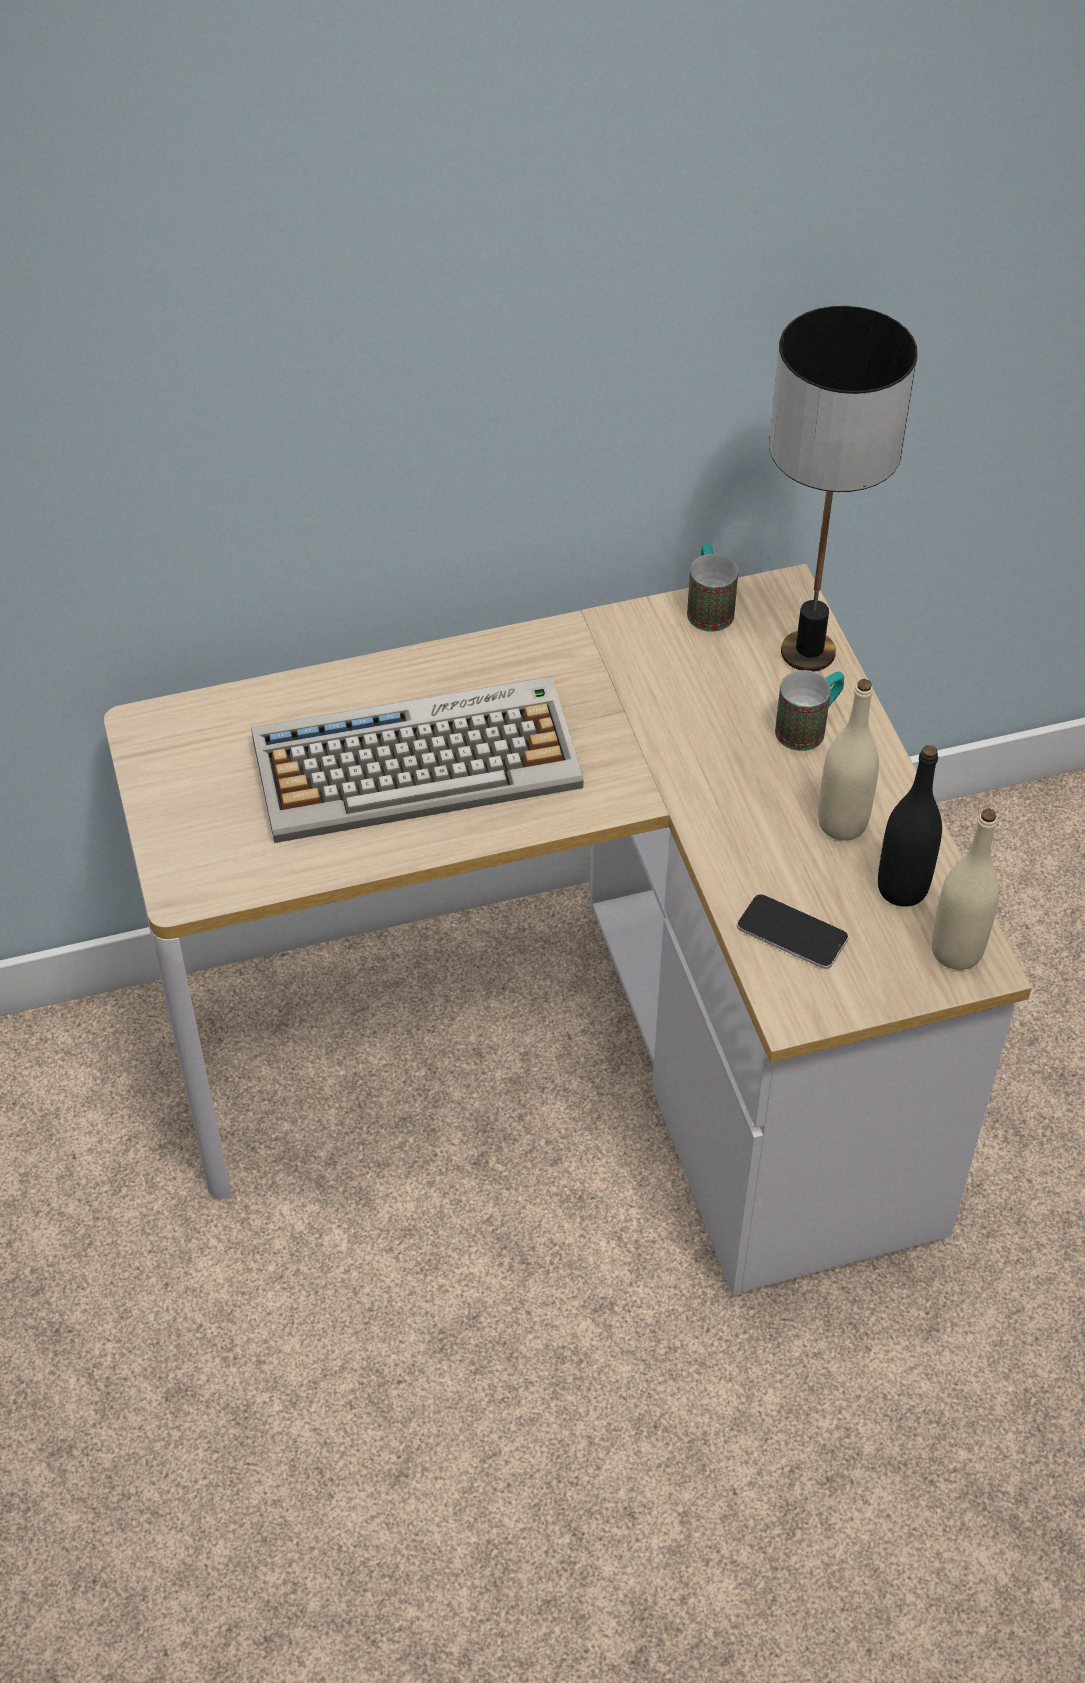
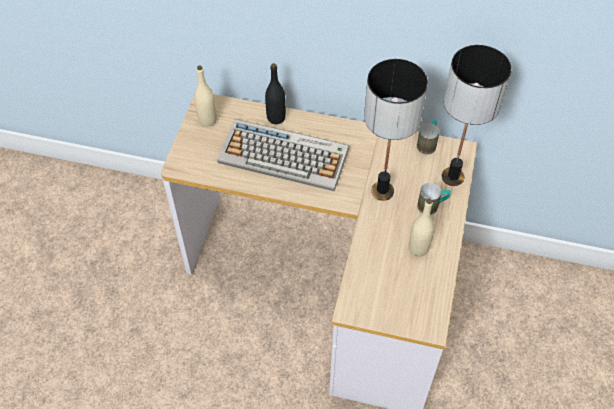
camera: 30 degrees right, 5 degrees up
(686, 742) = (383, 191): none -> table lamp
(792, 932) = (370, 280): phone -> none
(902, 888) = (423, 284): black bottle -> black bottle (276, 118)
(956, 951) = (426, 317): beige bottle -> beige bottle (207, 120)

